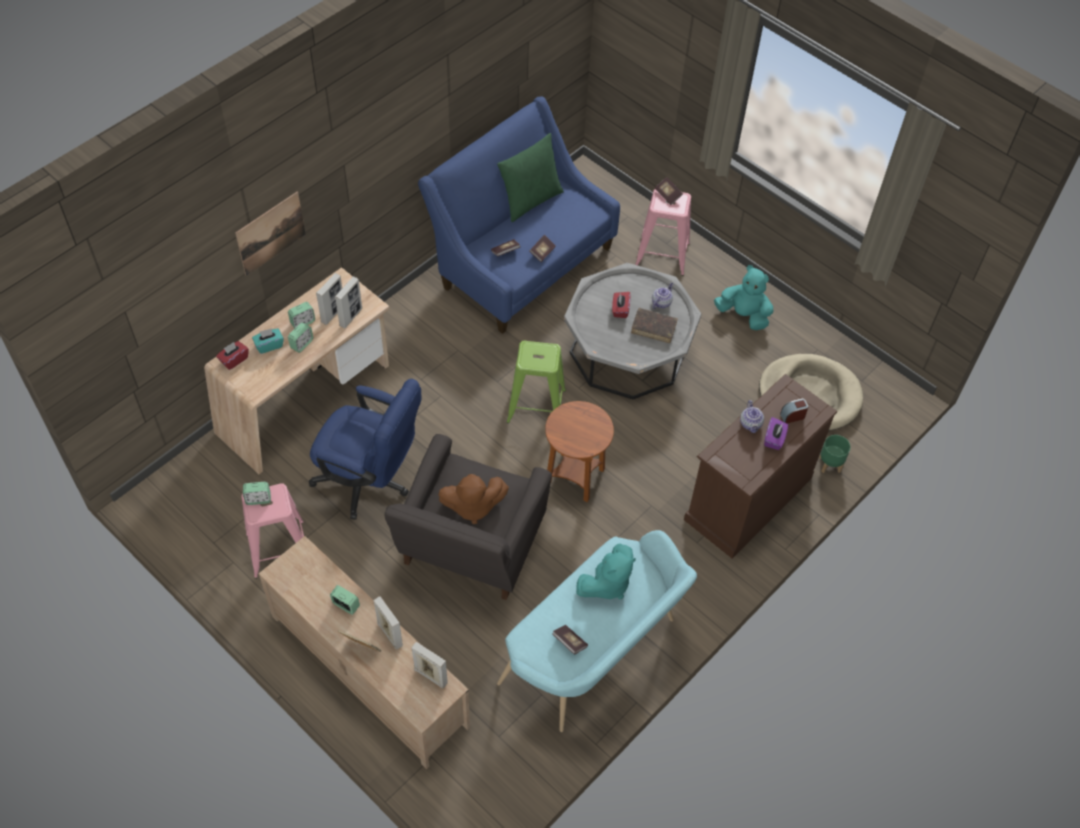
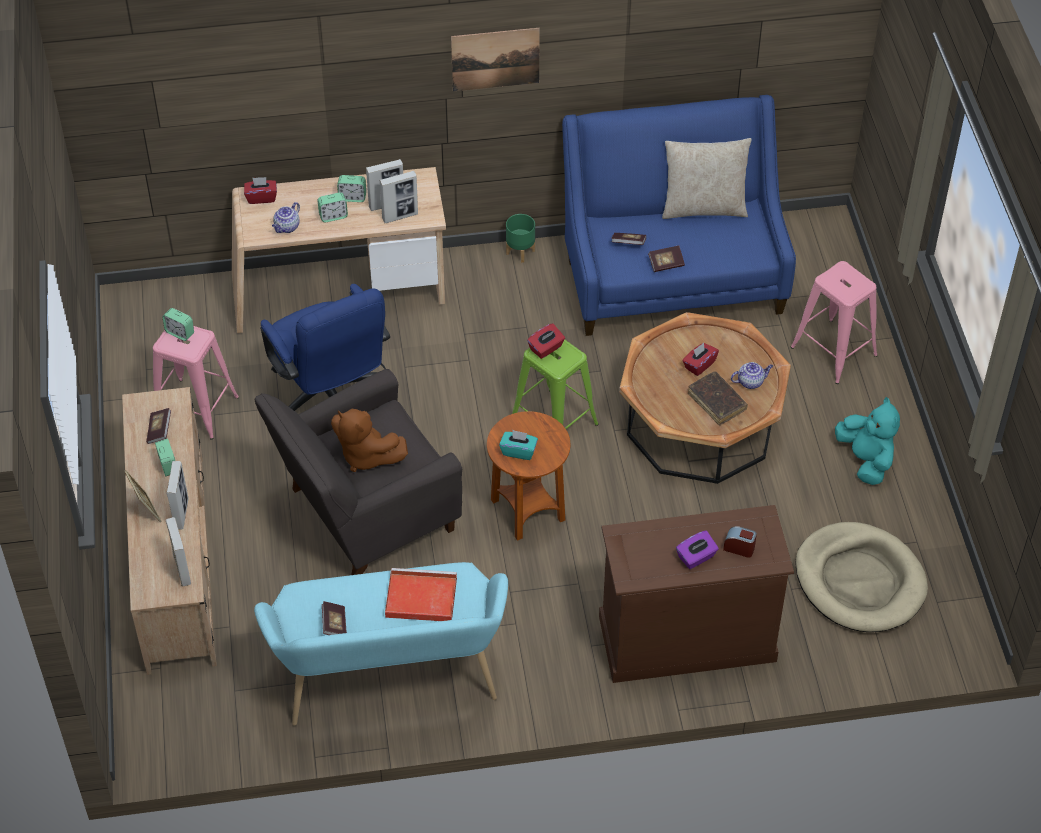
camera: 40 degrees right, 5 degrees down
(269, 345) = (303, 201): turquoise tissue box -> turquoise tissue box (518, 451)
(271, 233) = (347, 82): picture -> picture (495, 59)
(529, 355) = (546, 348): none -> red tissue box
(530, 200) = (703, 207): green pillow -> beige pillow
(607, 584) = (419, 598): turquoise plush toy -> red tray
(628, 351) = (700, 425): grey coffee table -> brown coffee table
(668, 195) = (850, 274): book -> book (159, 431)
(751, 424) = (686, 529): teapot -> teapot (287, 227)
(830, 464) = (812, 660): green planter -> green planter (520, 251)

